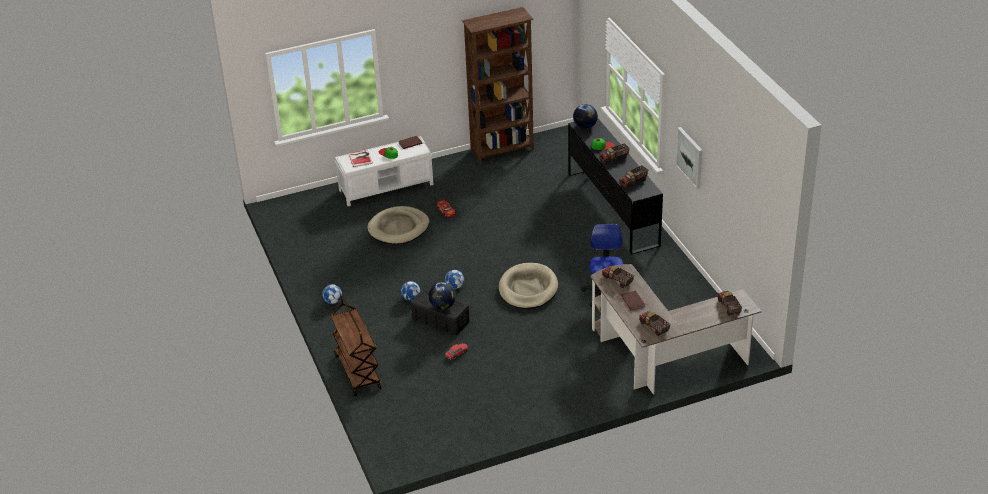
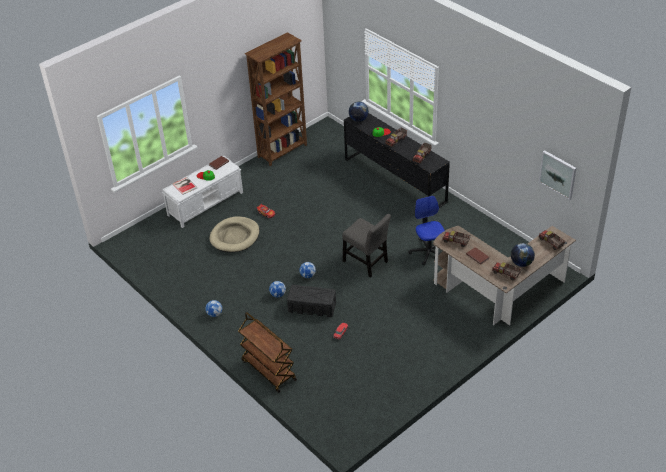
camera: 20 degrees left, 5 degrees up
(443, 306) = (315, 296): globe -> globe (521, 263)
(528, 289) = (366, 263): beige dog bed -> grey chair
(690, 157) = (474, 129): picture -> picture (558, 174)

